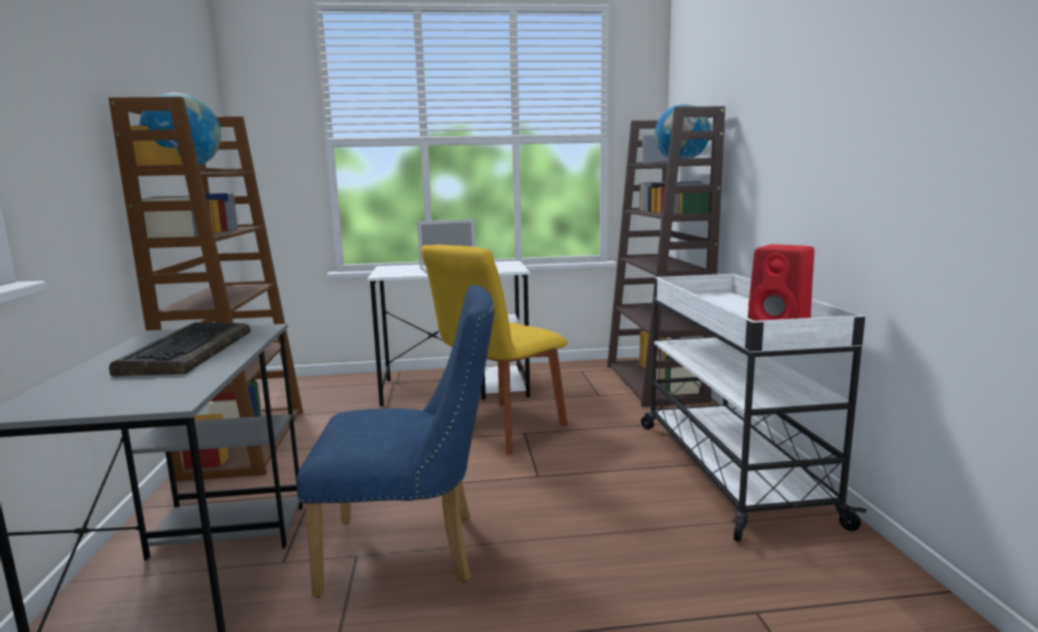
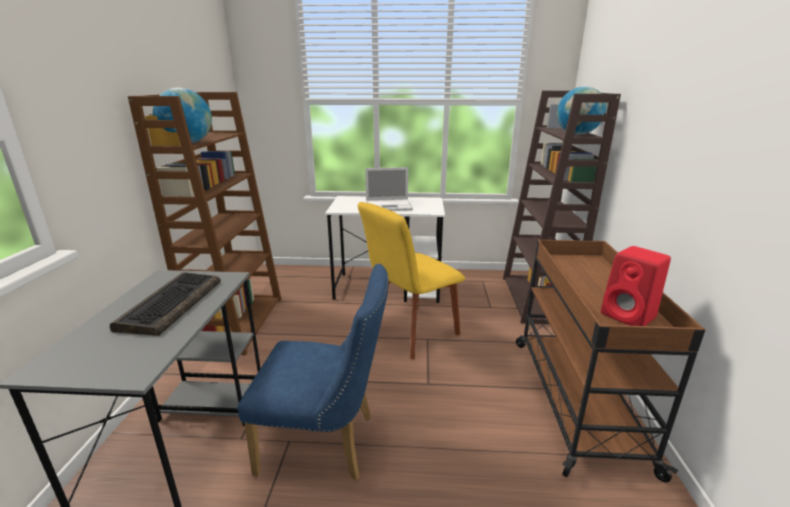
camera: 10 degrees right, 10 degrees up
(729, 469) = (575, 398): white cart -> brown cart

